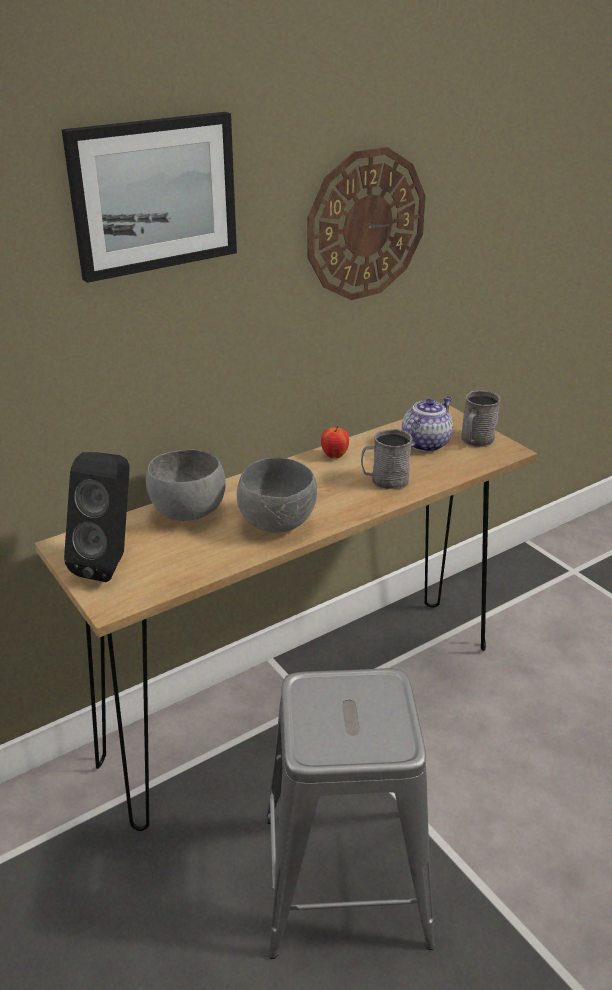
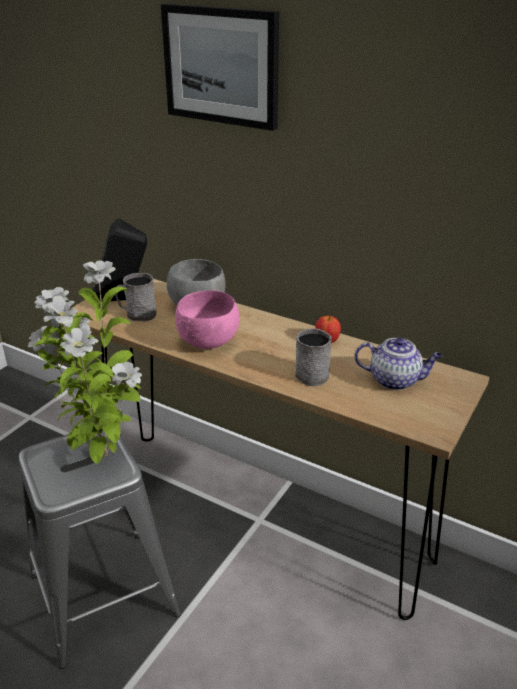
camera: 65 degrees right, 0 degrees up
(279, 523) = (209, 343): grey bowl -> pink bowl
(348, 692) = (103, 456): none -> potted plant
(365, 225) = (411, 150): wall clock -> none
(475, 441) = (431, 407): grey mug -> grey mug (137, 314)

